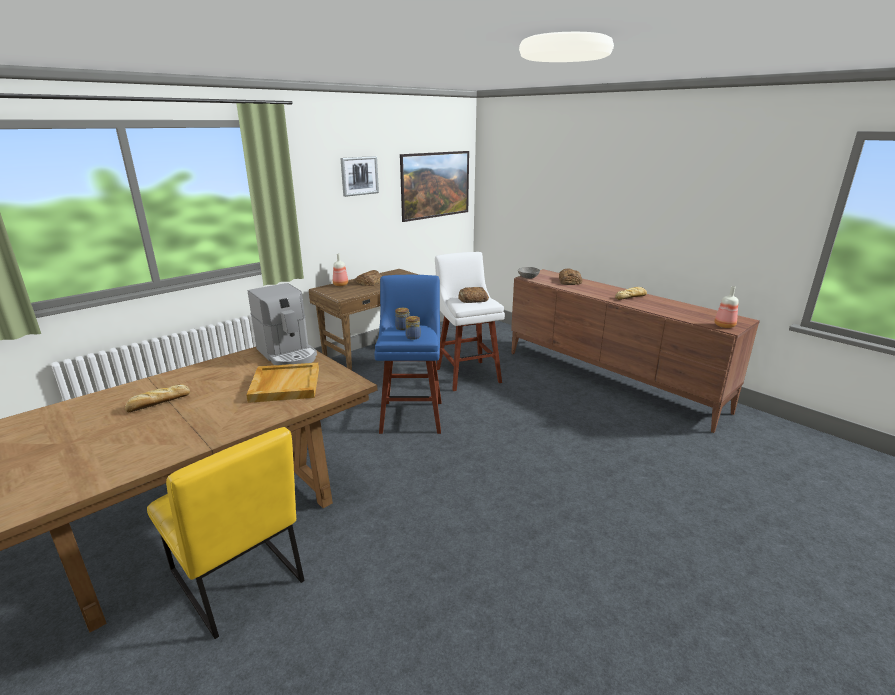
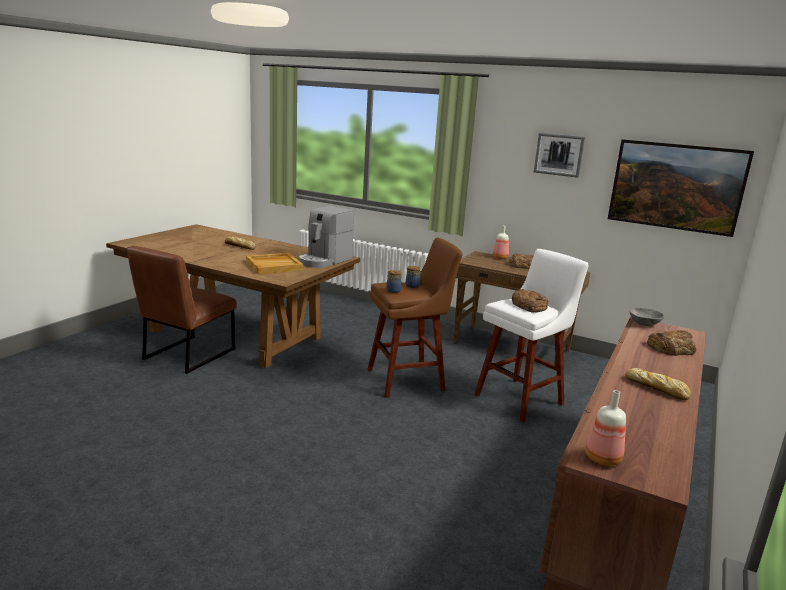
camera: 70 degrees right, 5 degrees down
(237, 578) = (187, 355): yellow chair -> brown chair
(412, 416) = (407, 380): blue stool -> brown stool

